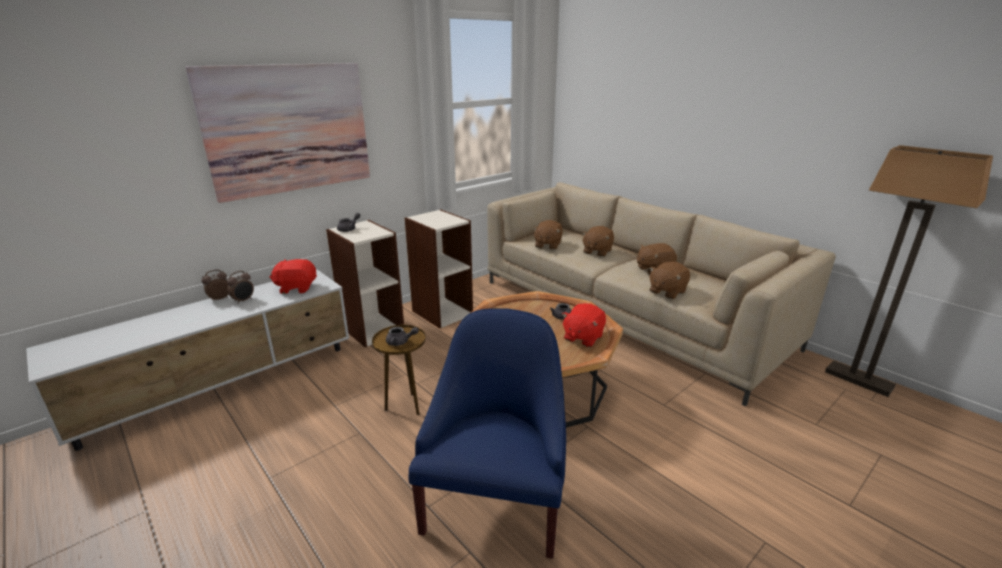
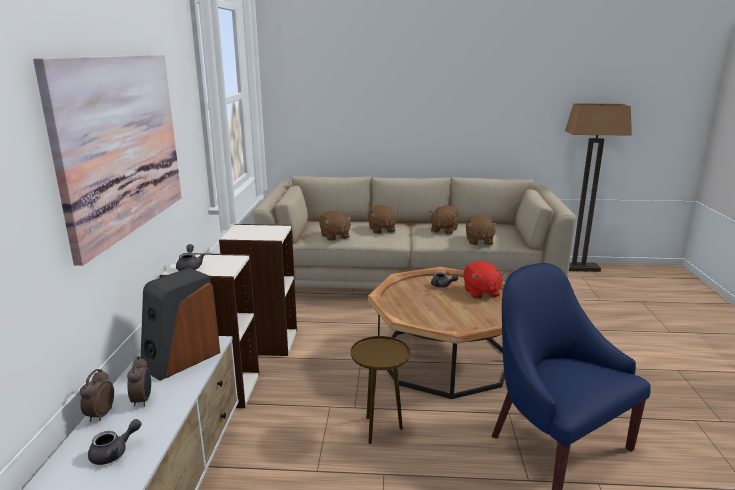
camera: 45 degrees left, 5 degrees down
(296, 288) = (181, 359): red plush toy -> speaker
(400, 342) = (386, 354): grey teapot -> grey teapot (114, 453)

